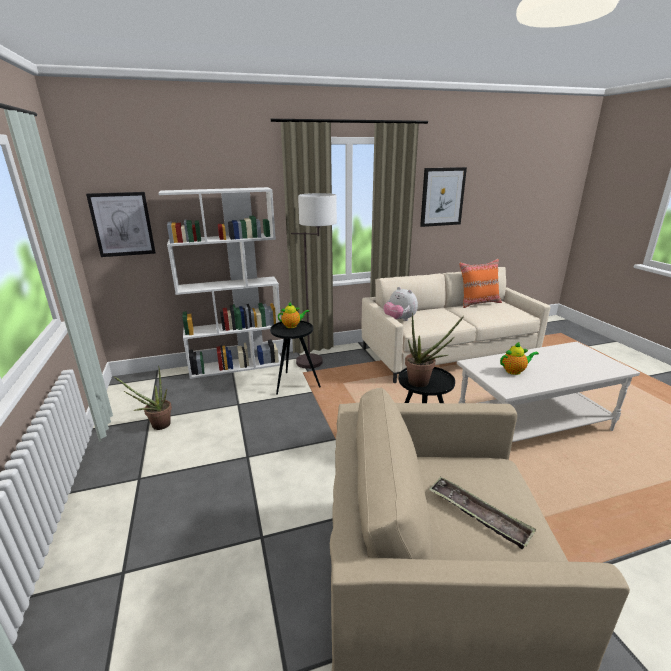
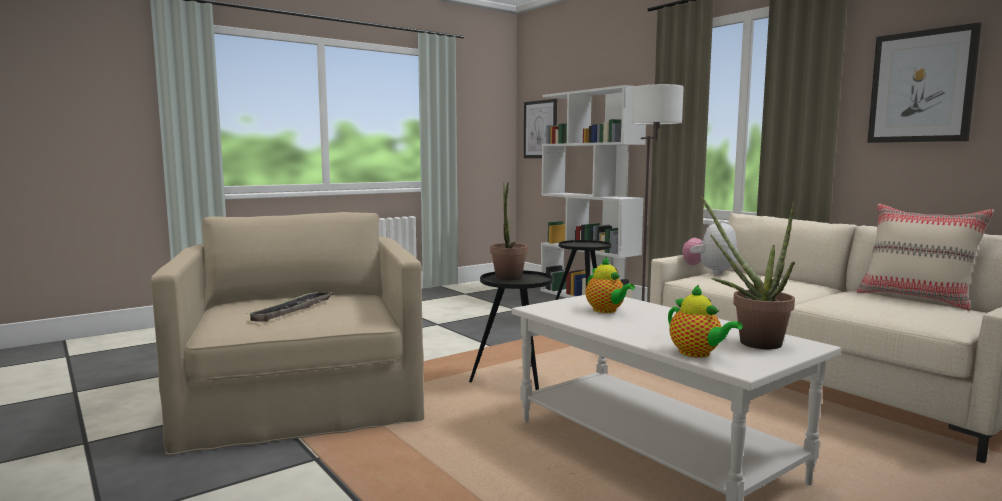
camera: 70 degrees right, 15 degrees down
(157, 426) = (457, 297): potted plant -> potted plant (751, 341)
(292, 326) = (595, 245): teapot -> teapot (697, 354)
(478, 303) = (916, 299): orange pillow -> beige pillow

